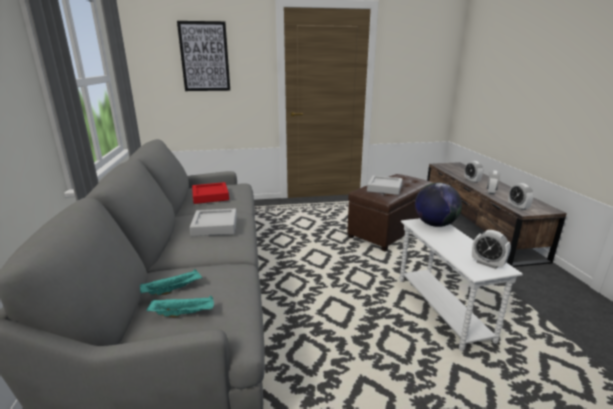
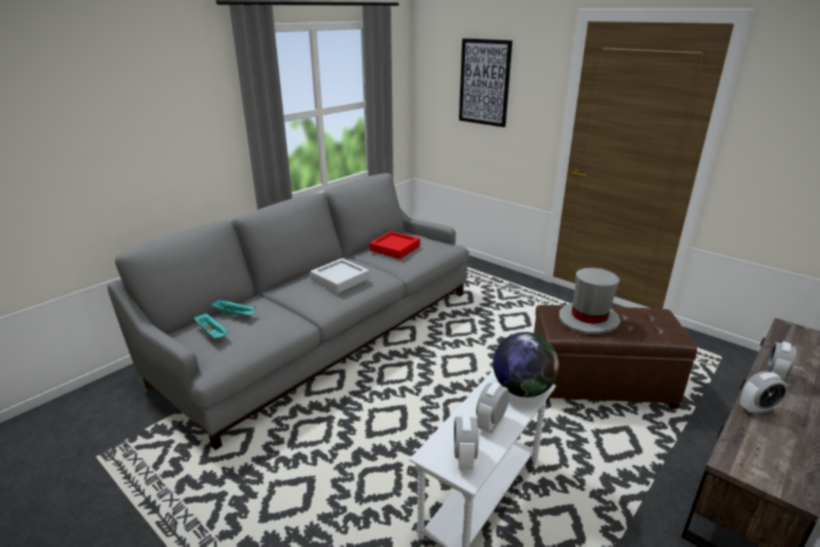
camera: 50 degrees right, 5 degrees up
(384, 188) = (589, 319): grey tray -> grey hat
(518, 207) = (738, 452): alarm clock -> alarm clock (491, 423)

